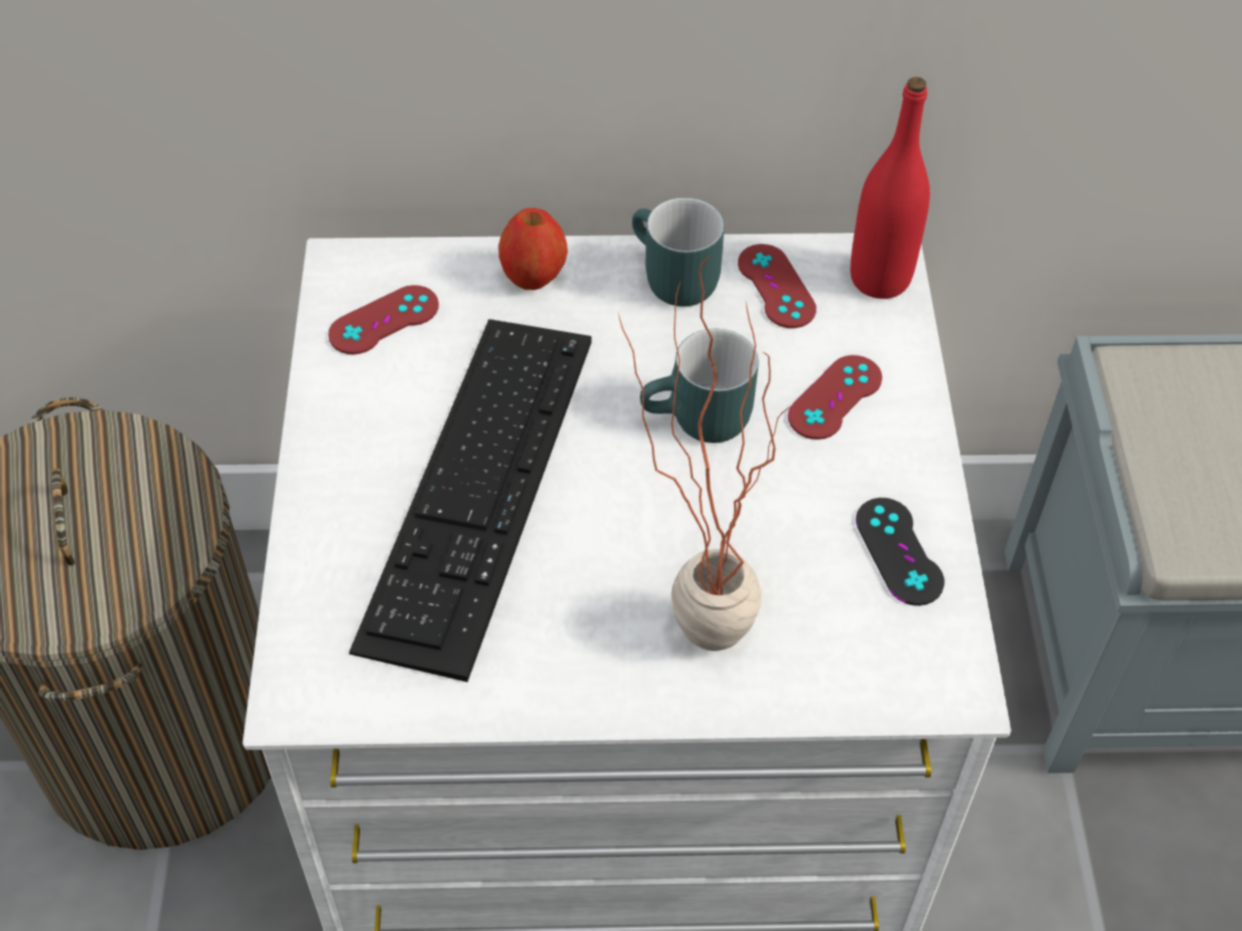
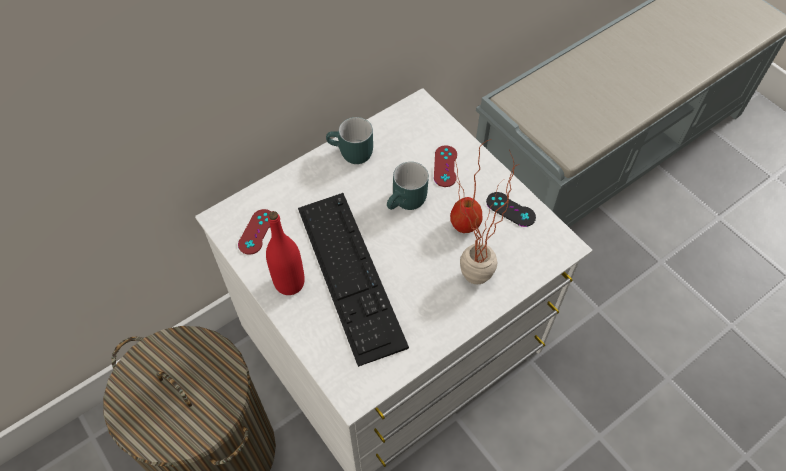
camera: 35 degrees left, 5 degrees up
(533, 277) = (300, 181): apple -> apple (465, 225)
(776, 286) = (391, 136): red game controller -> none
(880, 278) = (424, 113): red bottle -> red bottle (289, 283)

